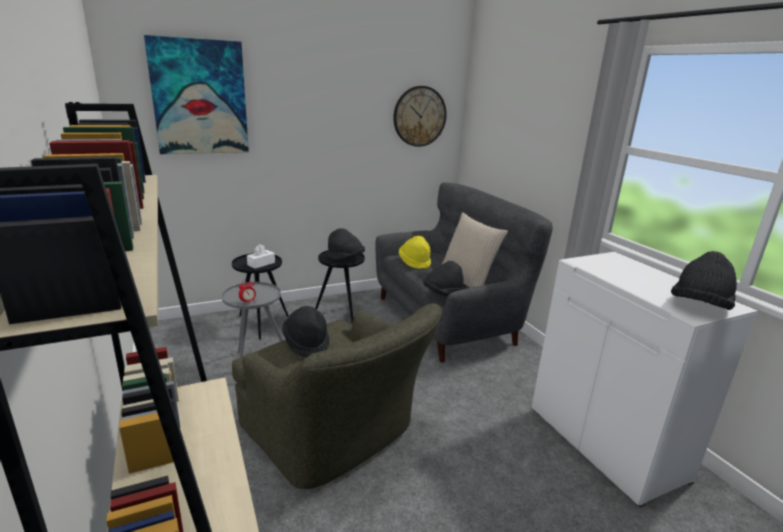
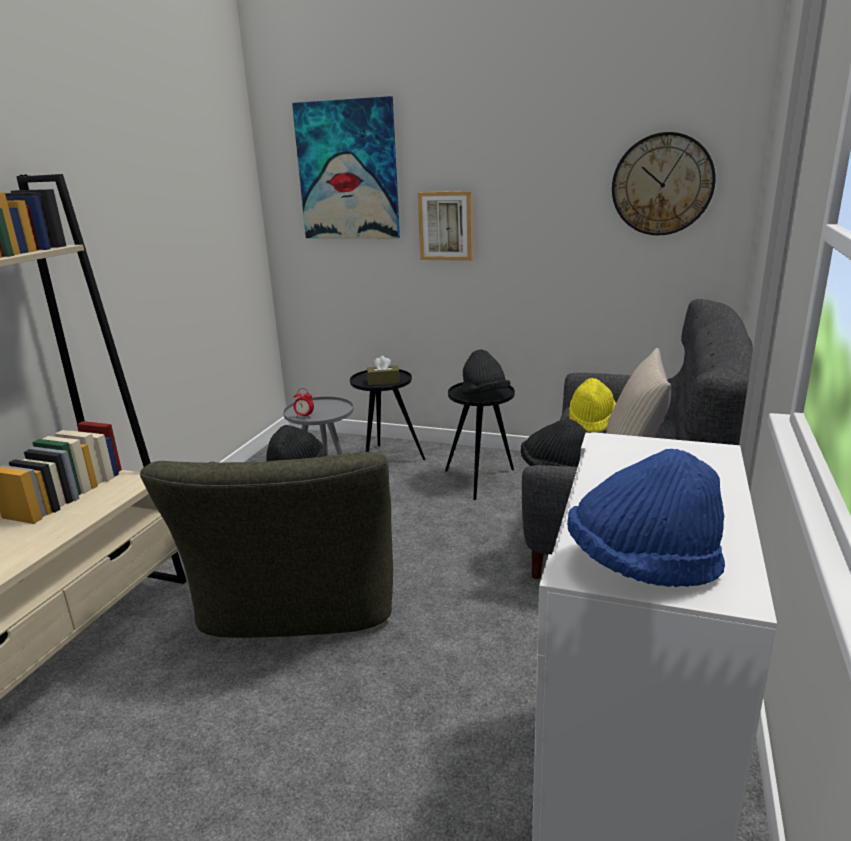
camera: 45 degrees right, 0 degrees up
(261, 264) = (383, 381): white tissue box -> brown tissue box
(285, 142) = (446, 226): none -> picture
(699, 306) = (642, 566): black hat -> blue hat

